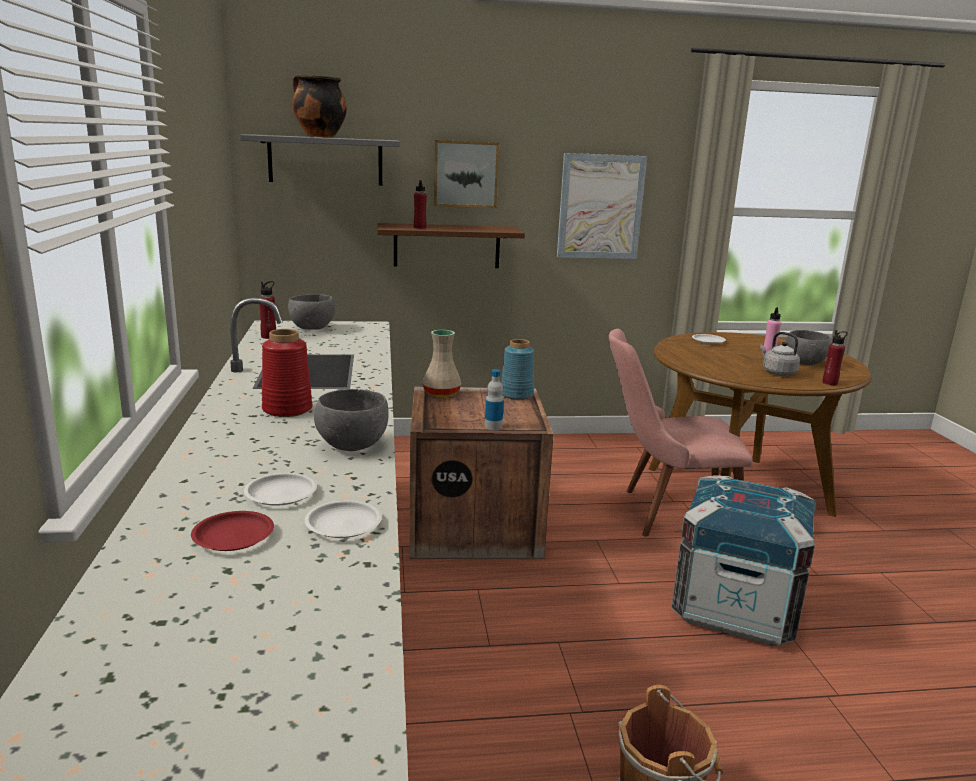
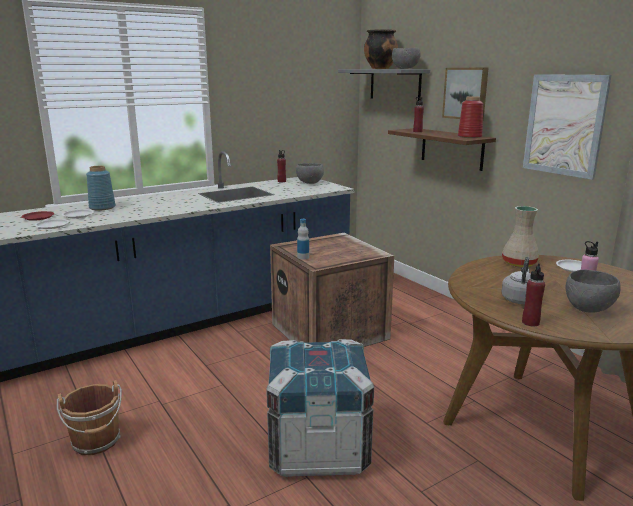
camera: 65 degrees right, 0 degrees up
(288, 409) = (174, 201): red vase -> red vase (470, 137)
(351, 445) = (137, 214): grey bowl -> grey bowl (405, 69)
(442, 393) = (342, 239): beige vase -> beige vase (520, 264)
(516, 395) = (370, 253): blue vase -> blue vase (102, 207)
(665, 513) = (438, 395): pink chair -> none

